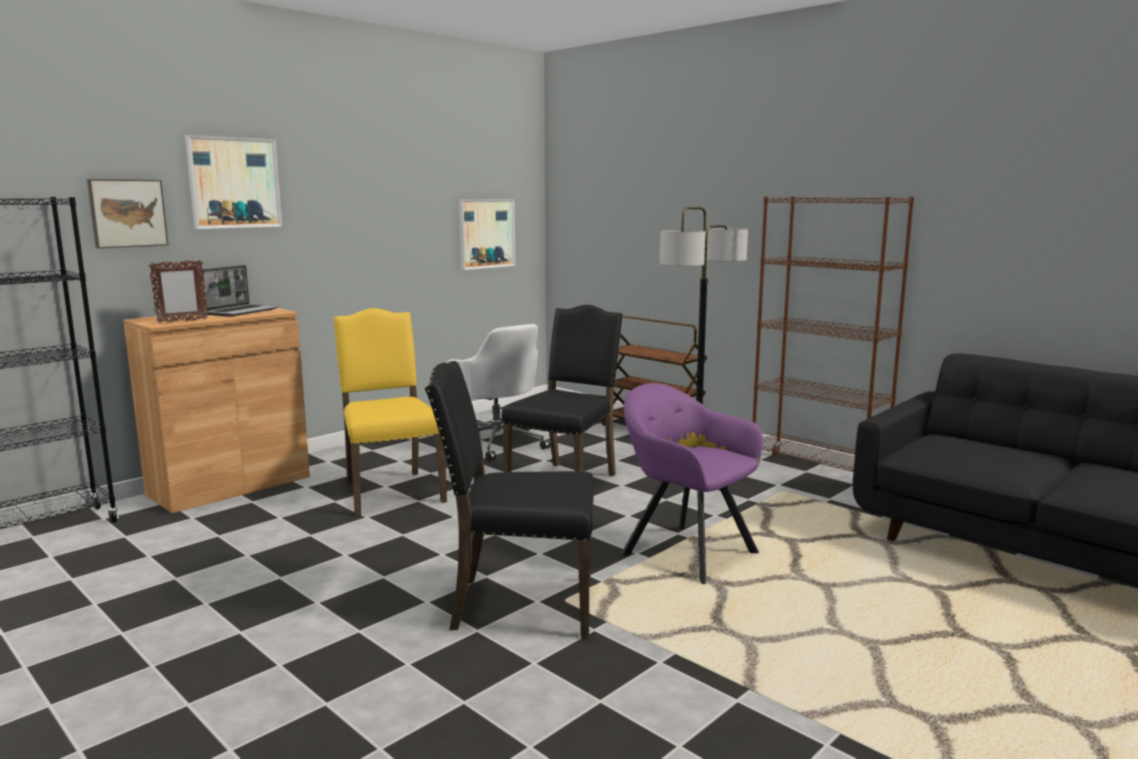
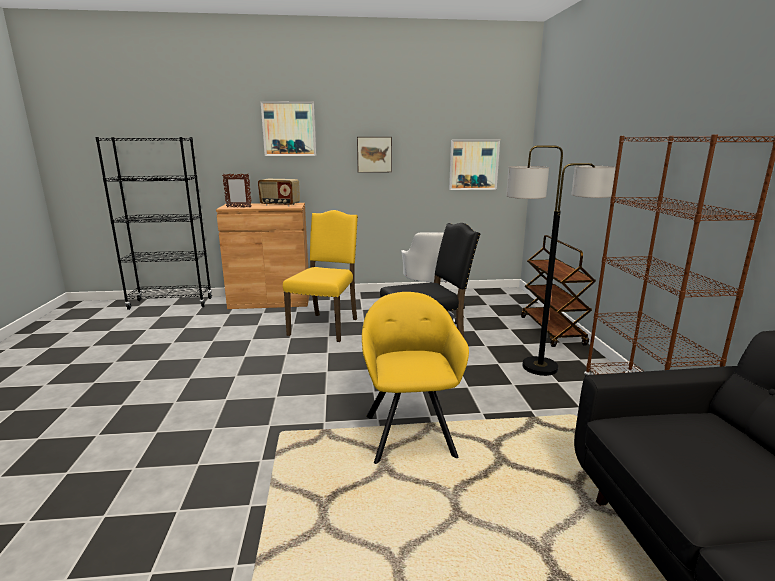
camera: 40 degrees right, 5 degrees up
(127, 213) = (229, 146): picture -> picture (374, 154)
(241, 311) = (279, 205): laptop -> radio
(519, 604) = (257, 423): black chair -> none
(685, 551) = (410, 432): purple armchair -> yellow armchair

